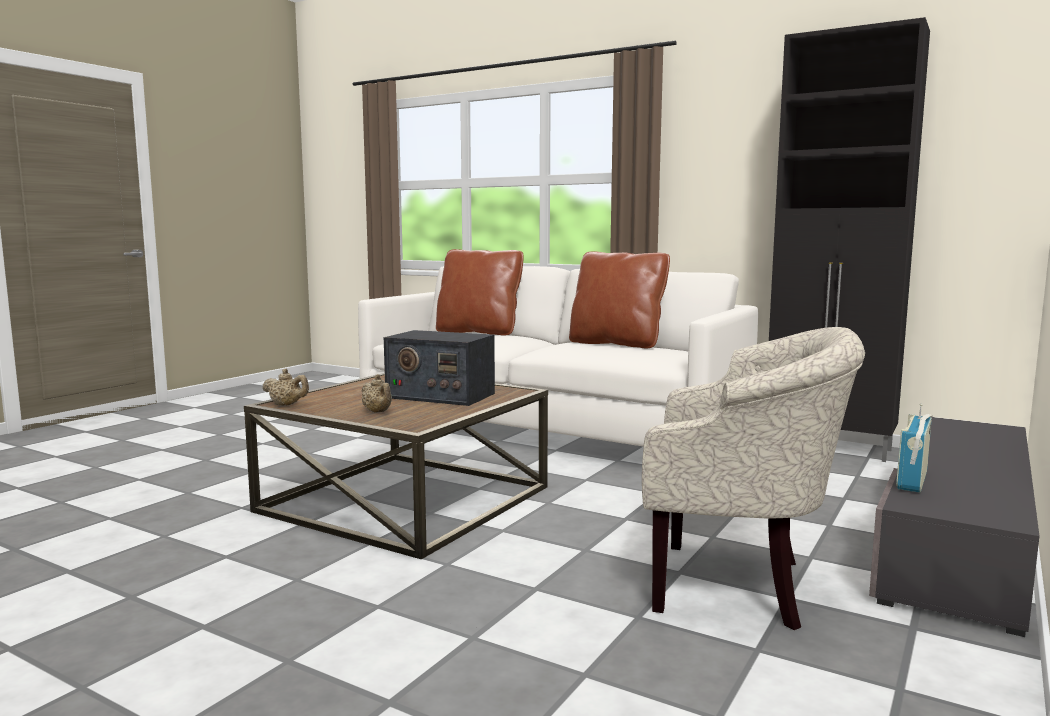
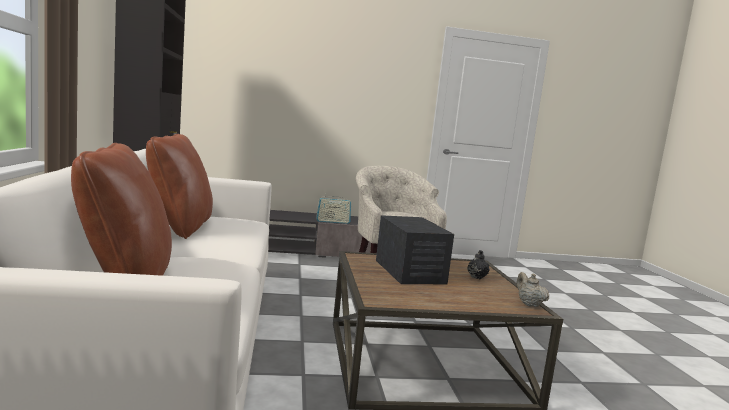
camera: 130 degrees left, 0 degrees up
(378, 412) = (477, 277): beige teapot -> black teapot

